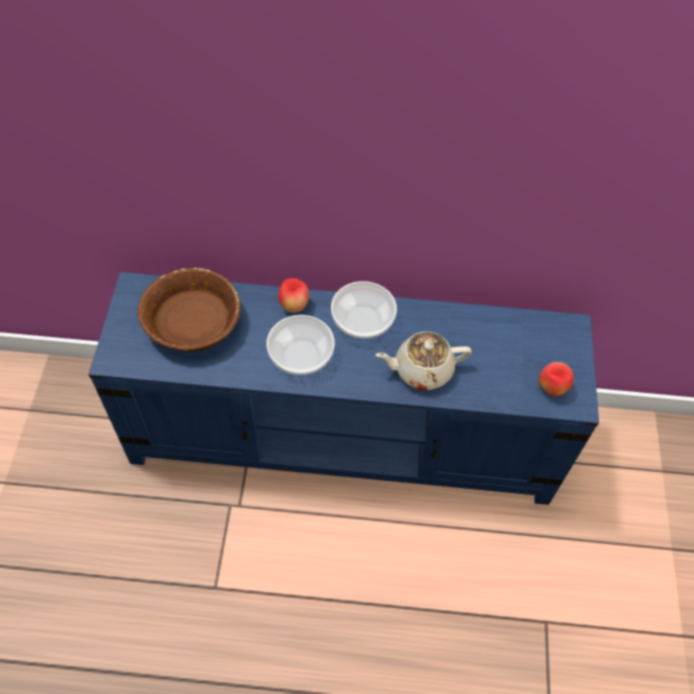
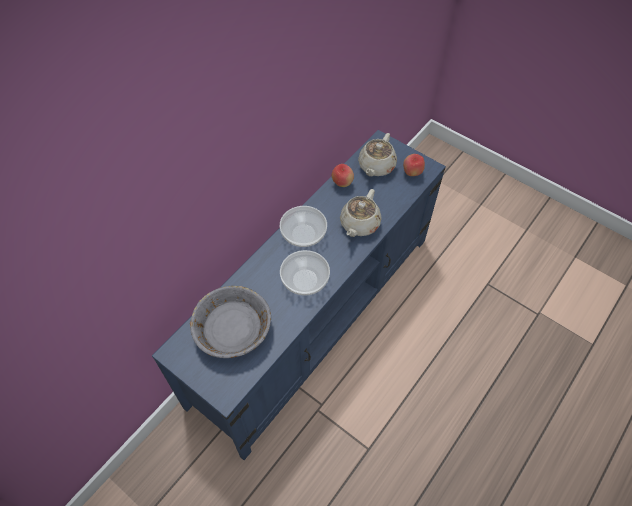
camera: 55 degrees left, 0 degrees up
(193, 322) = (233, 329): brown bowl -> grey bowl
(294, 306) = (264, 264): apple -> apple (342, 183)
(527, 343) = (376, 166): none -> beige teapot

